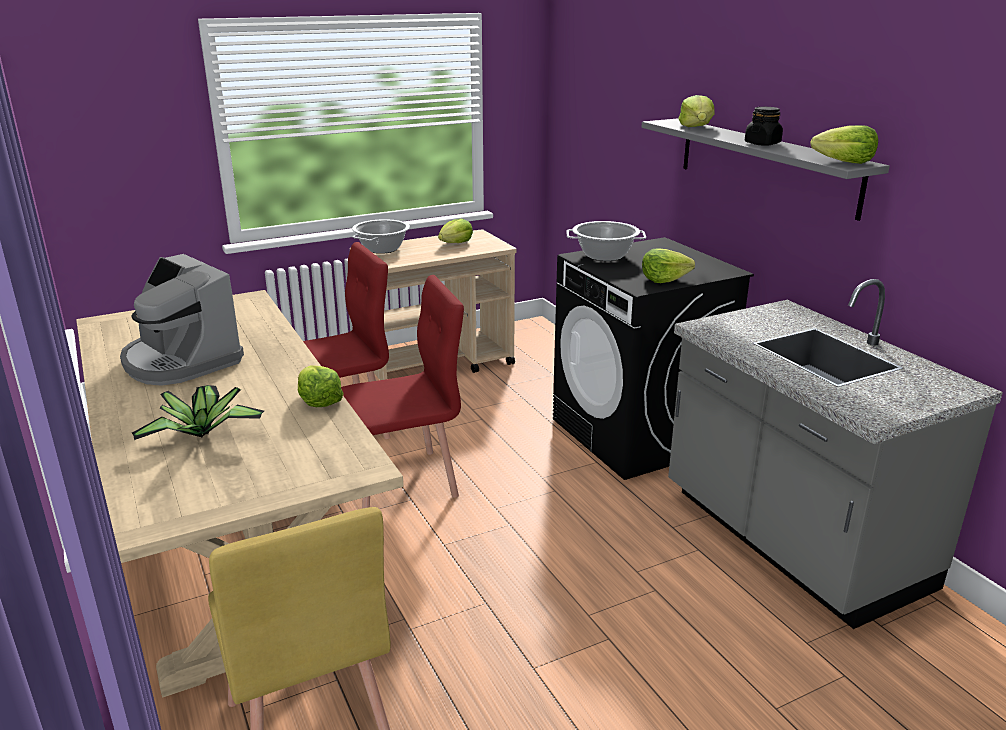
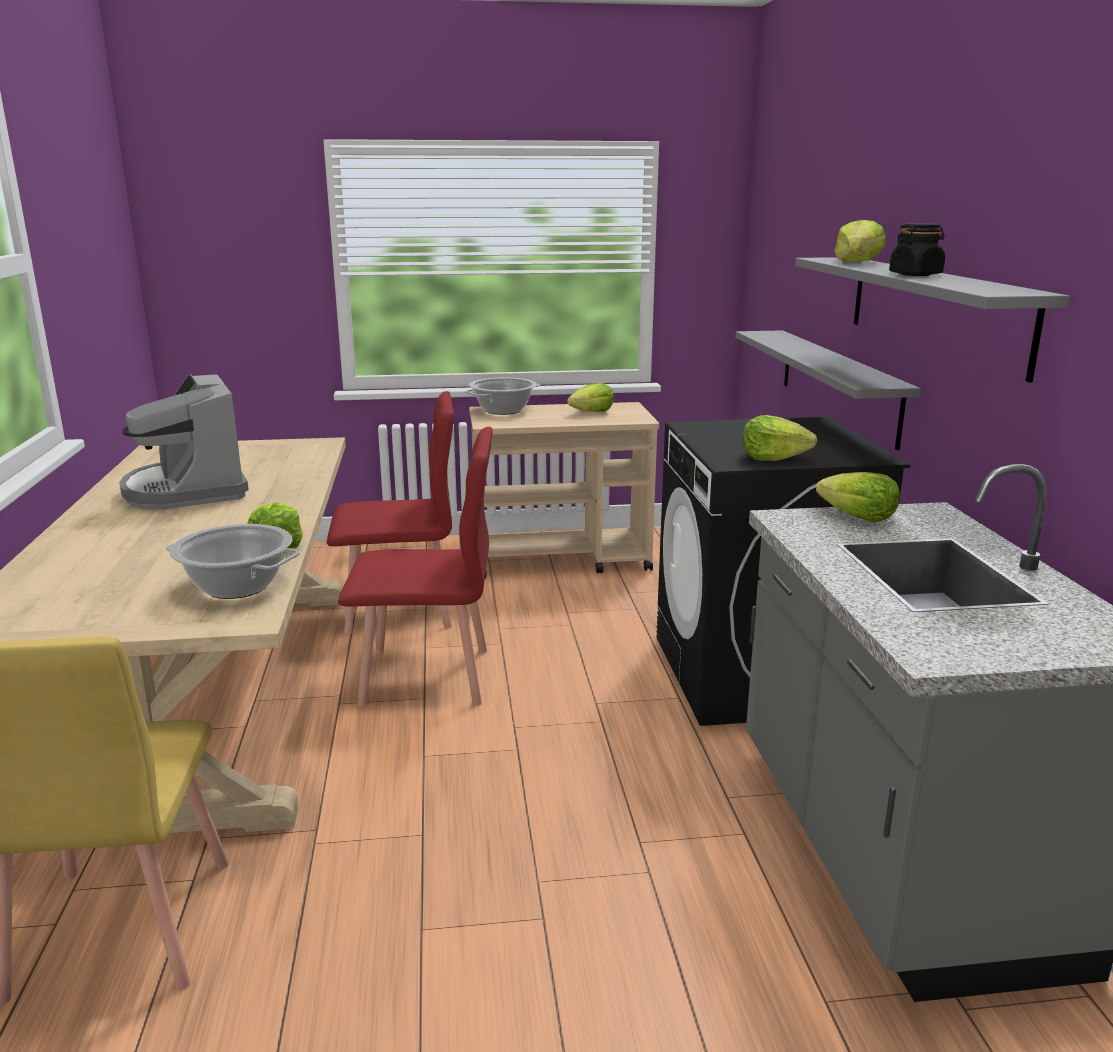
camera: 20 degrees right, 5 degrees down
(202, 433) = (128, 557): potted plant -> none
(605, 255) = (724, 428): cooking pot -> cooking pot (238, 586)
(668, 212) = (837, 384): none -> grey shelf
(844, 162) = (999, 290): lettuce -> lettuce (858, 517)

